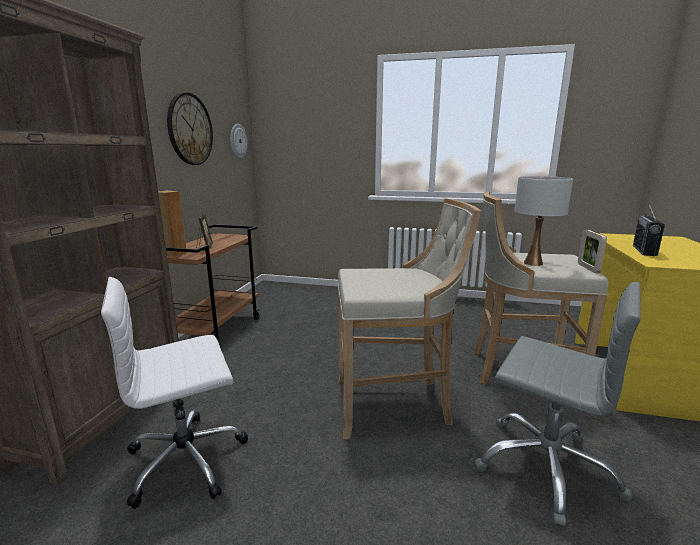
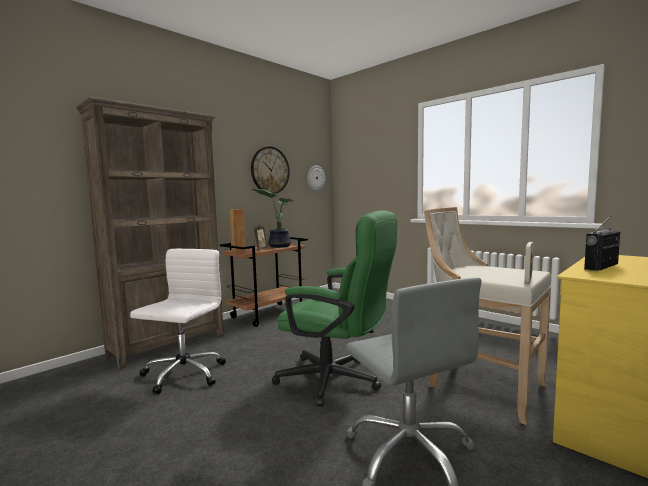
camera: 30 degrees right, 10 degrees down
(188, 459) = (183, 375): white office chair -> white office chair turned 105 degrees clockwise
(220, 239) = (278, 246): none -> potted plant
(395, 404) = (337, 381): beige stool -> green office chair
(533, 263) = (479, 273): white table lamp -> none

